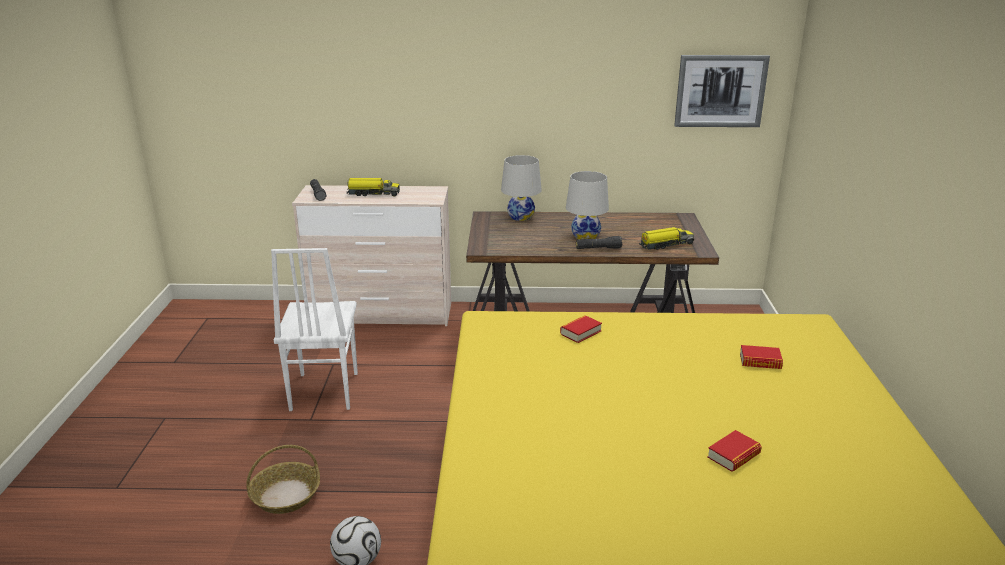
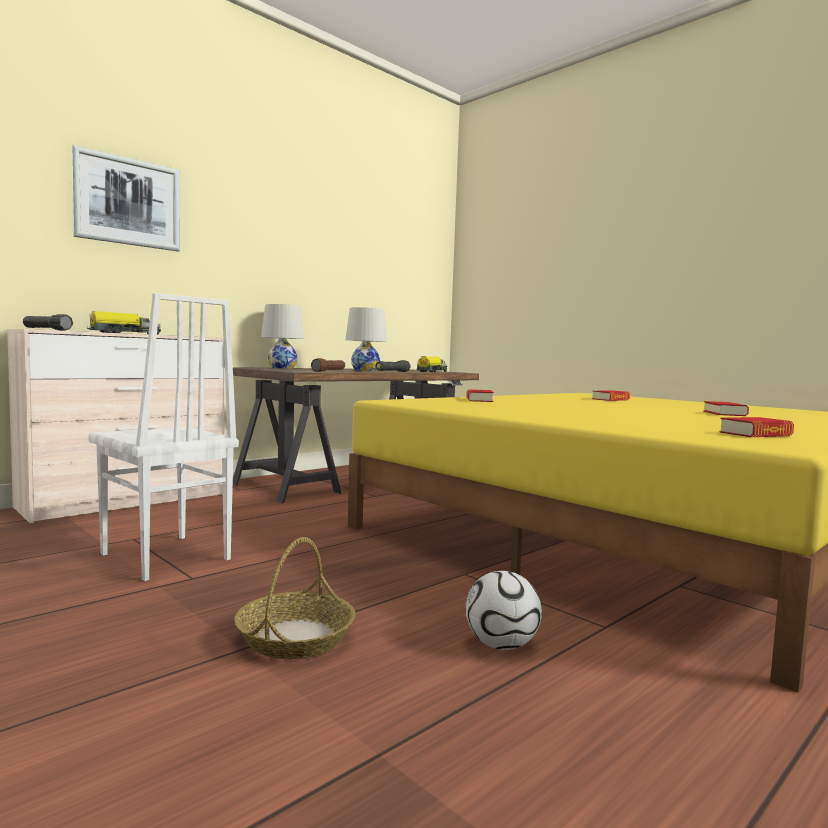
camera: 45 degrees left, 20 degrees down
(521, 246) = (329, 371): none -> brown flashlight
(544, 516) = (755, 434): none -> book
(720, 91) = (414, 265): picture -> picture (128, 202)

